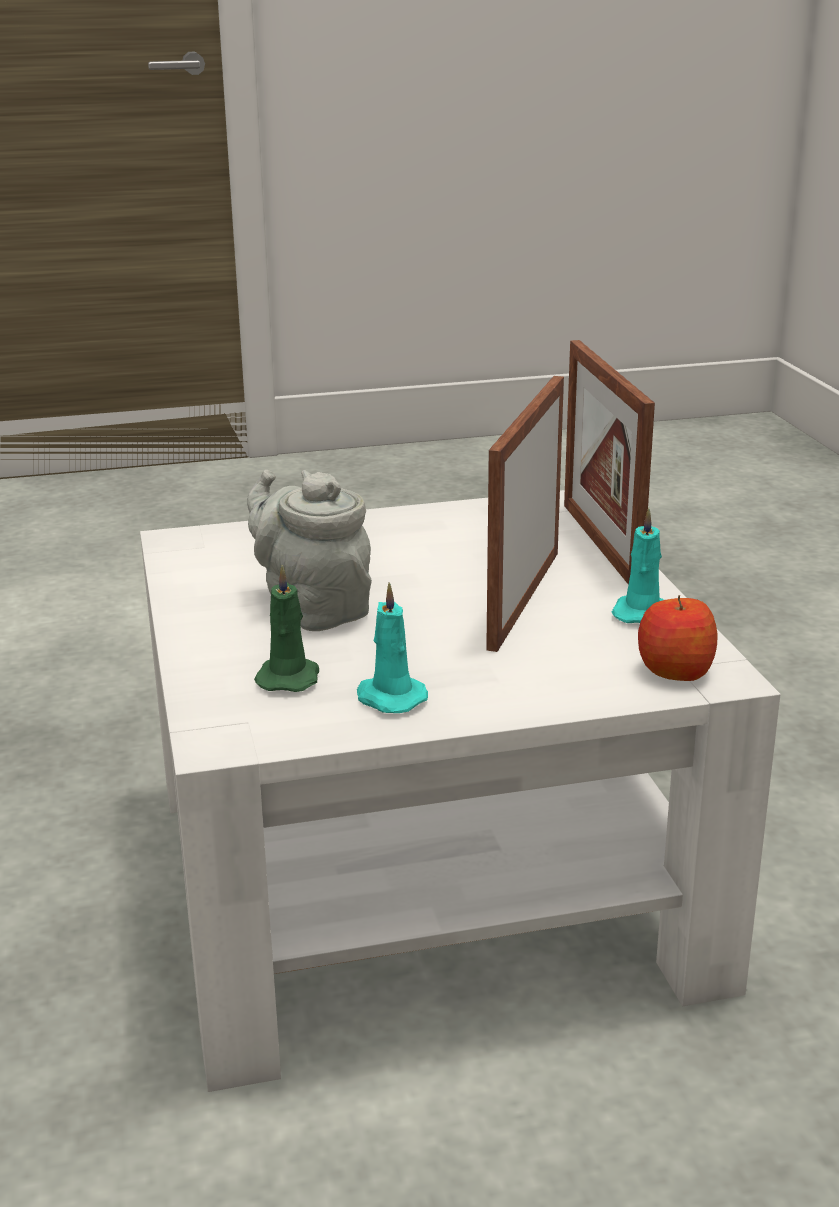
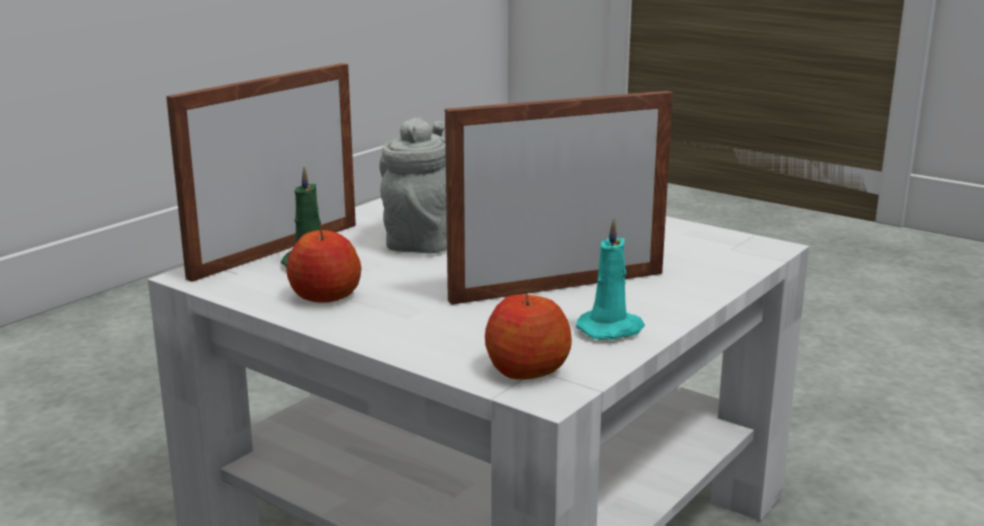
camera: 50 degrees right, 5 degrees down
(389, 698) = (325, 296): turquoise candle -> apple
(600, 544) = (713, 281): picture frame -> picture frame (276, 250)

